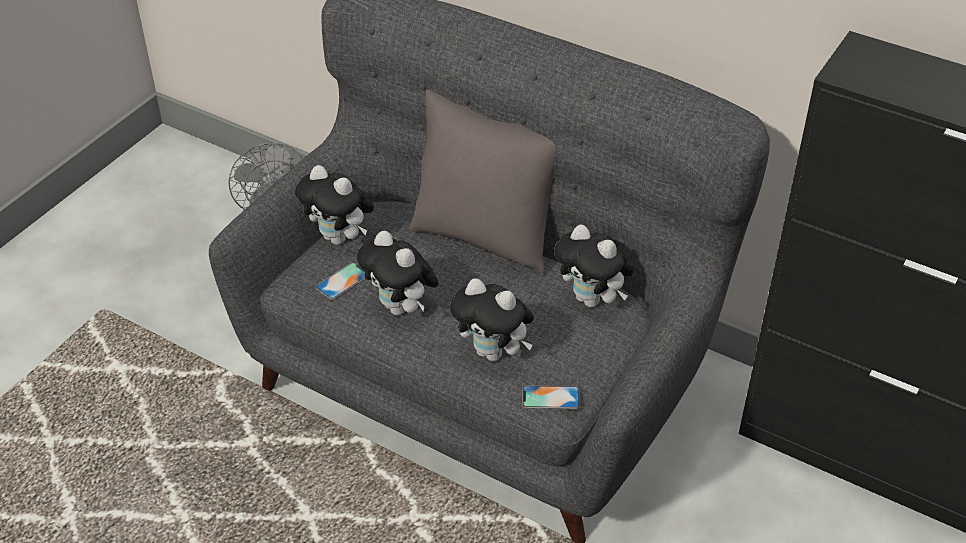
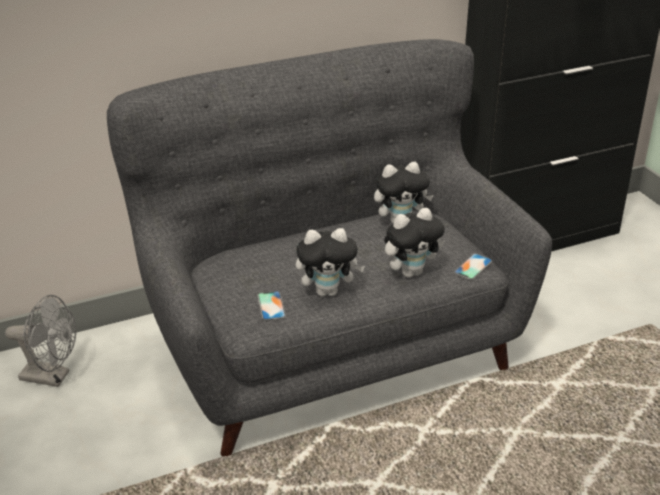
camera: 55 degrees left, 10 degrees down
(340, 238) = (220, 292): plush toy -> none
(484, 237) = (295, 235): grey pillow -> none

